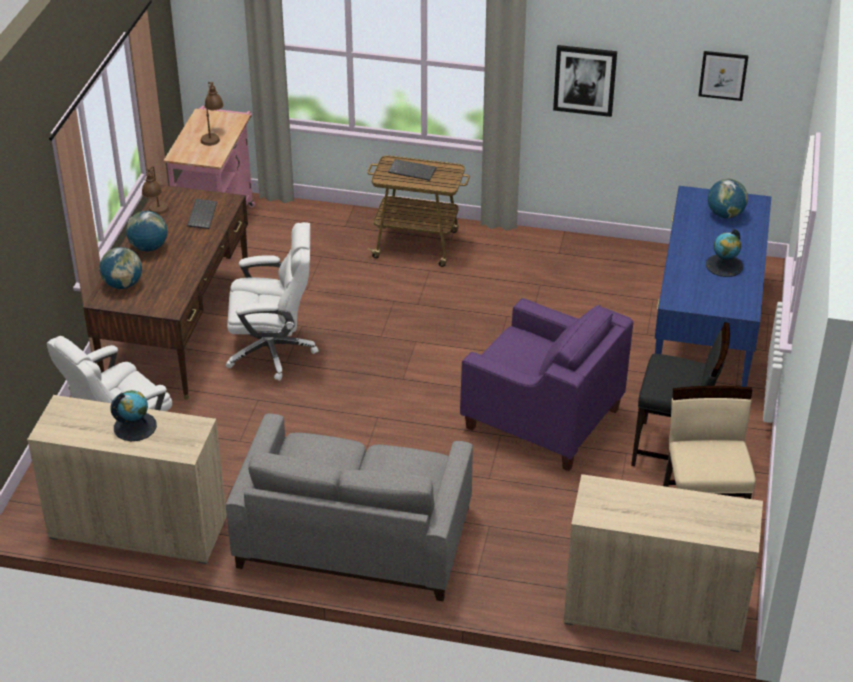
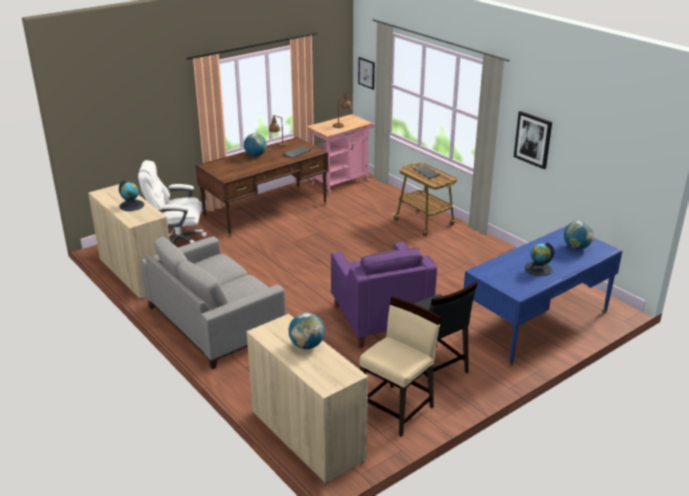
camera: 40 degrees right, 10 degrees down
(123, 285) = (223, 163): globe -> globe (307, 345)
(273, 351) = (293, 235): white office chair -> none
(723, 75) = (612, 153): picture -> picture (366, 73)

